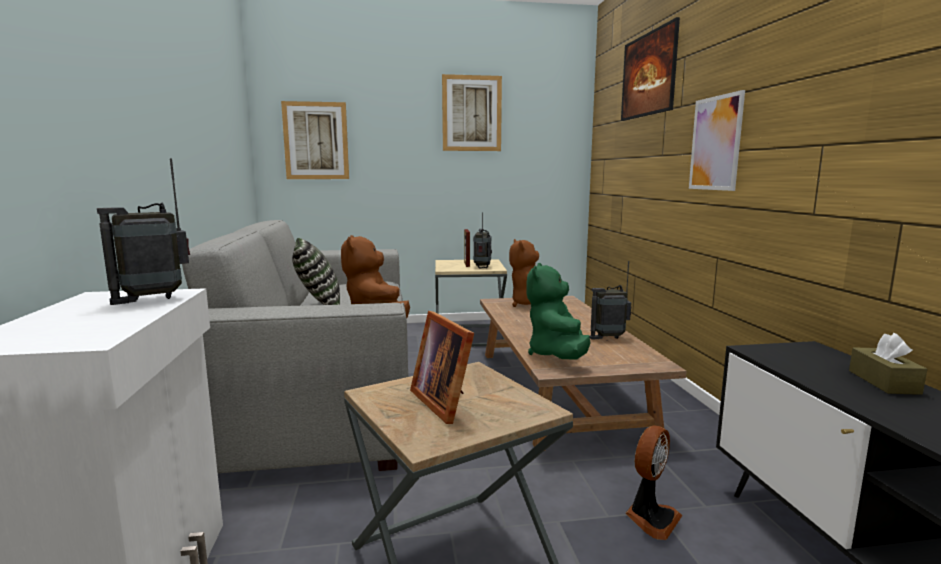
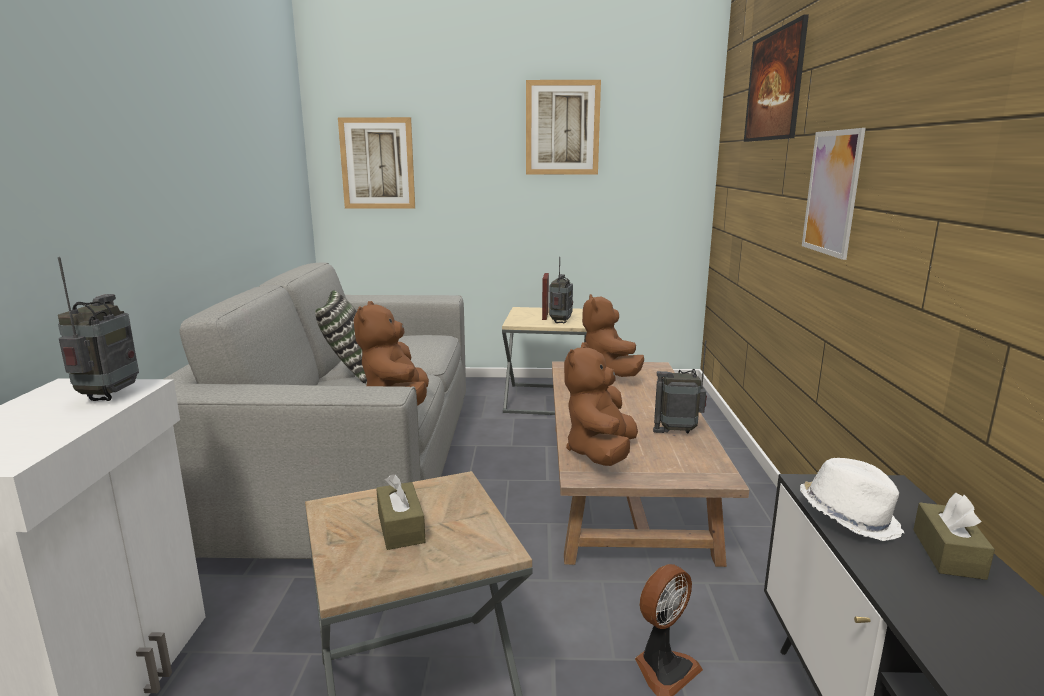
camera: 10 degrees right, 5 degrees up
(153, 299) = (109, 396): radio -> radio turned 120 degrees clockwise
(445, 401) = (400, 527): picture frame -> brown tissue box
(557, 355) = (600, 453): green plush toy -> brown plush toy
(798, 366) = (849, 517): none -> white hat

